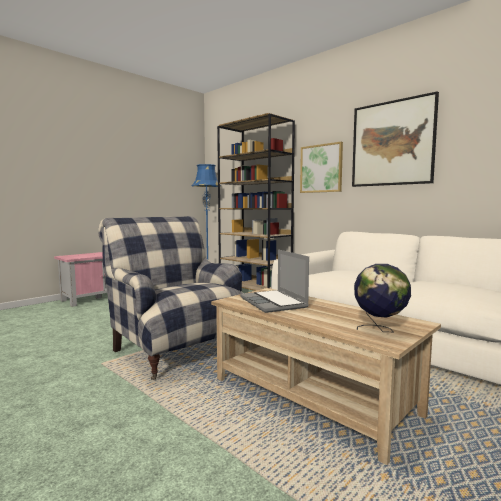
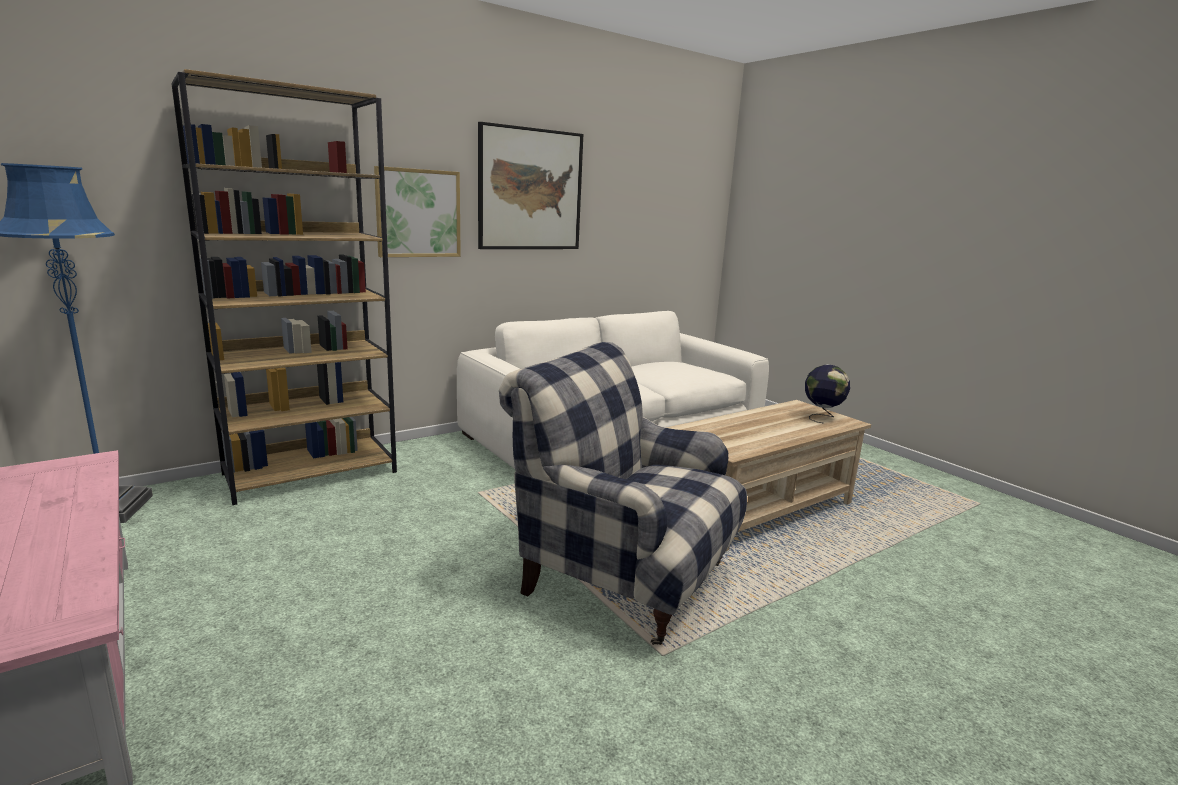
camera: 80 degrees left, 10 degrees up
(176, 351) = (623, 578): armchair -> armchair turned 60 degrees clockwise
(274, 302) = (739, 435): laptop -> none

